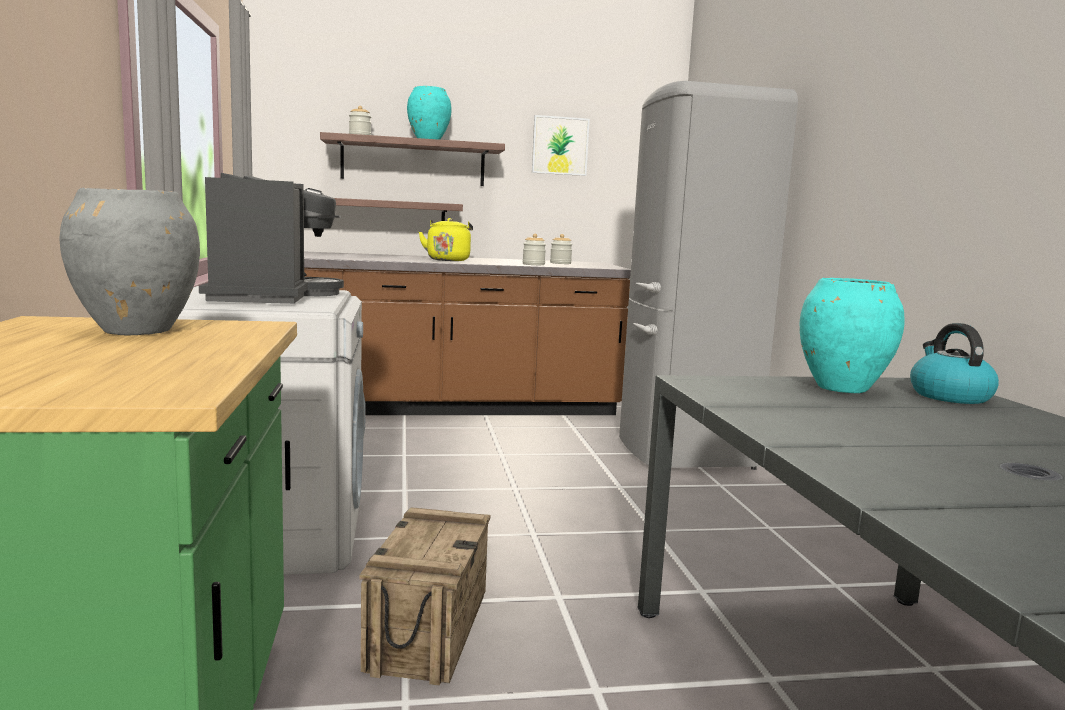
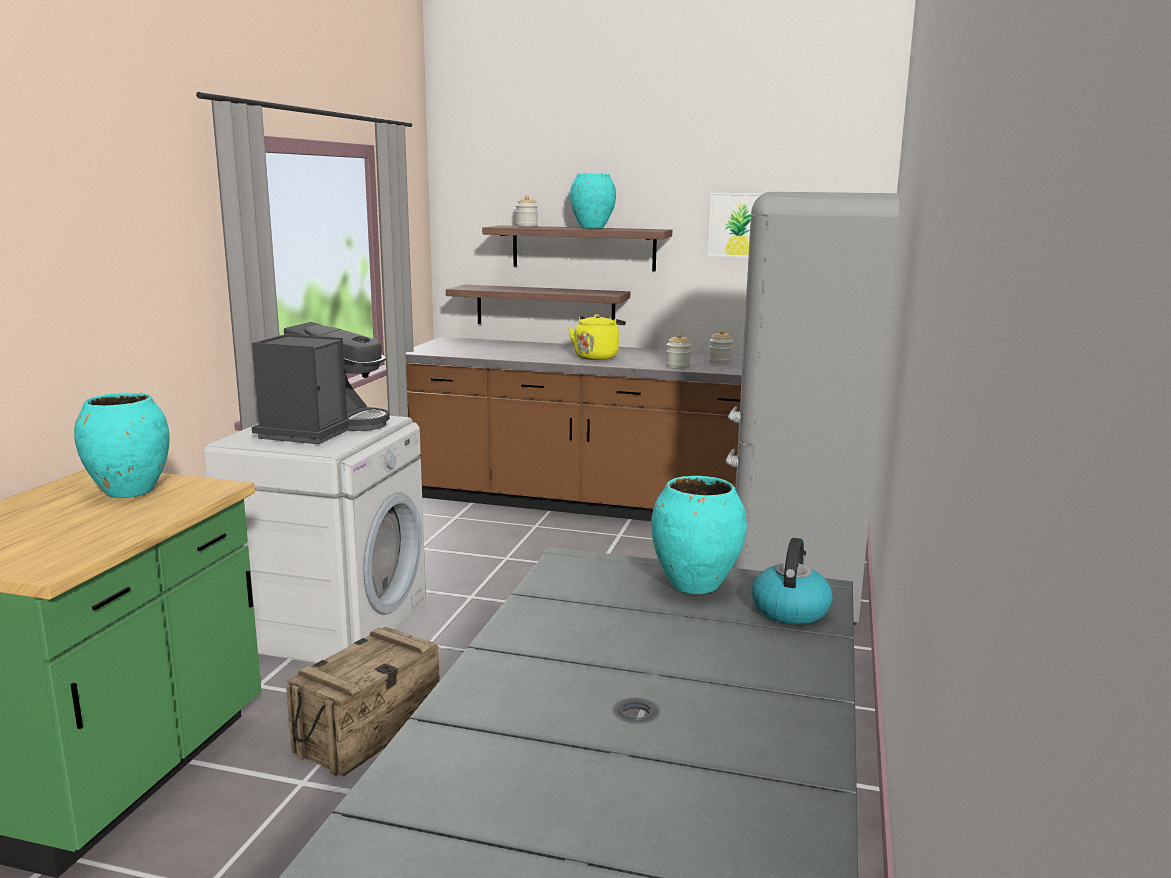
camera: 25 degrees right, 5 degrees up
(136, 331) = (129, 492): grey vase -> turquoise vase

